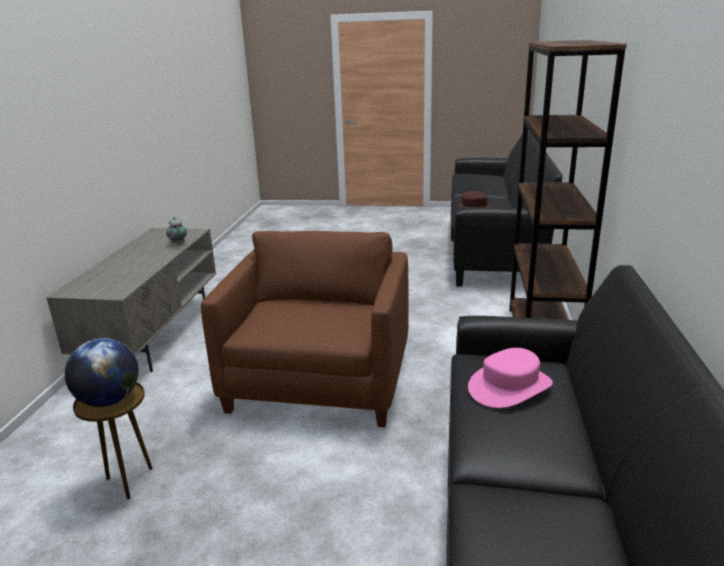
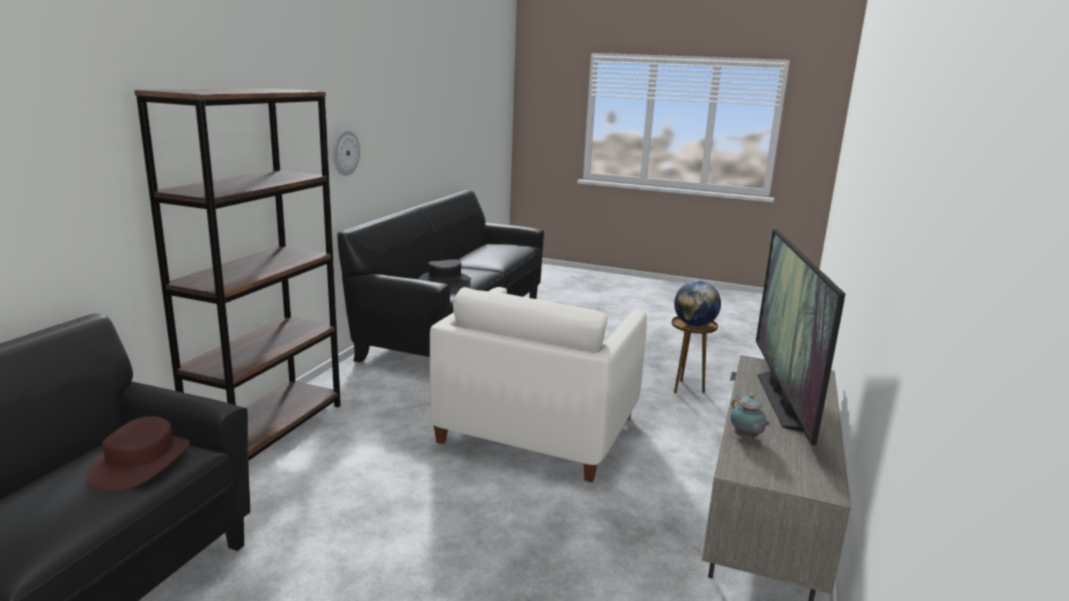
camera: 170 degrees left, 5 degrees down
(130, 266) = (782, 400): none -> television
(319, 381) = (538, 429): brown armchair -> white armchair
(509, 386) = (444, 280): pink hat -> black hat
(666, 161) = (345, 152): none -> wall clock

